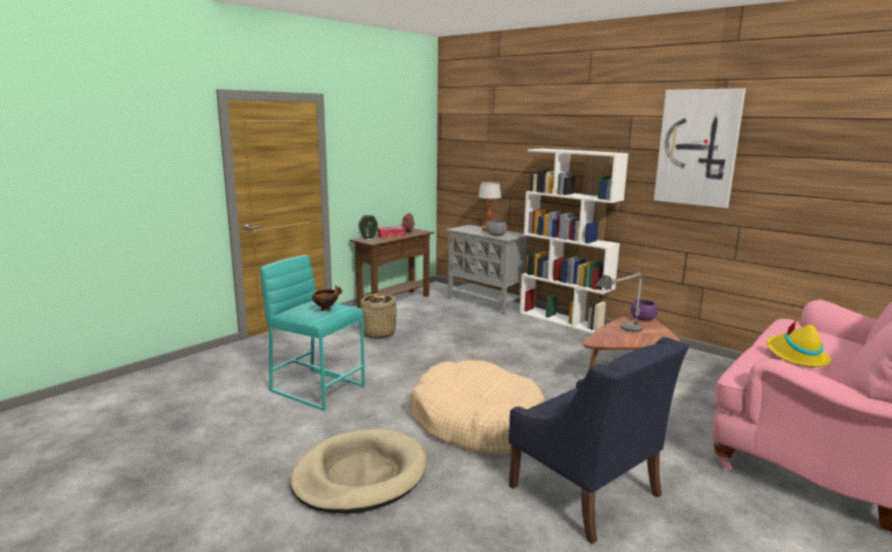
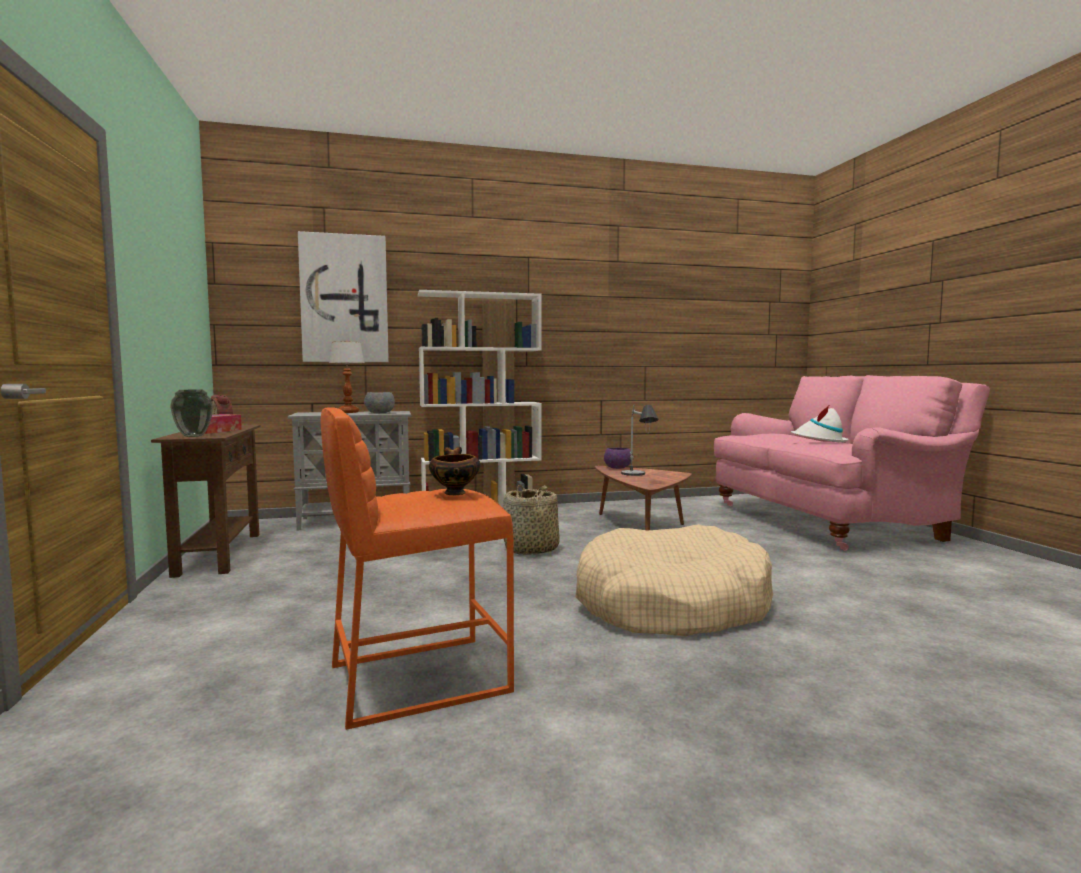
camera: 55 degrees left, 10 degrees down
(317, 388) = (417, 678): turquoise stool -> orange stool
(360, 475) = (765, 713): beige dog bed -> none
(377, 334) = (308, 590): basket -> basket (531, 550)
(585, 491) = (864, 601): blue armchair -> none
(697, 148) = (601, 291): picture -> picture (344, 299)
(795, 356) = (819, 440): yellow hat -> white hat

